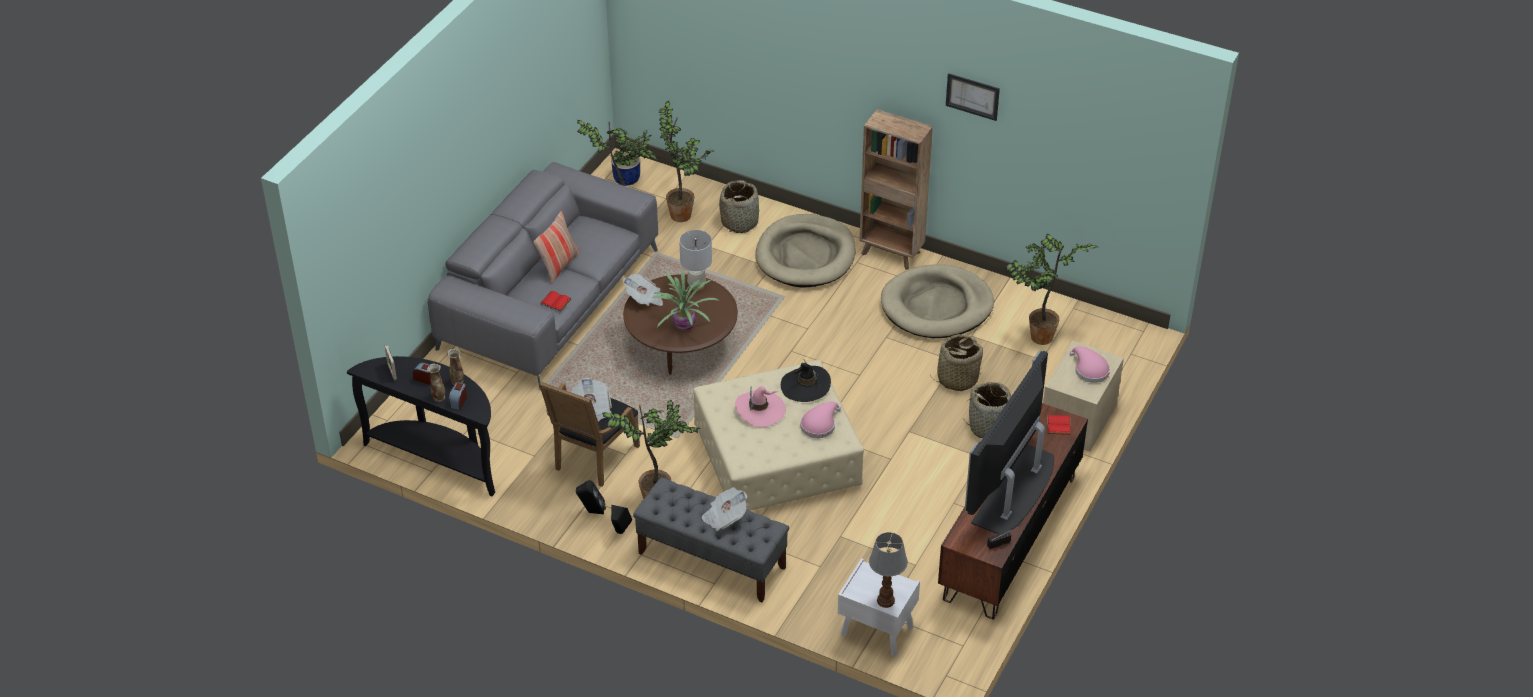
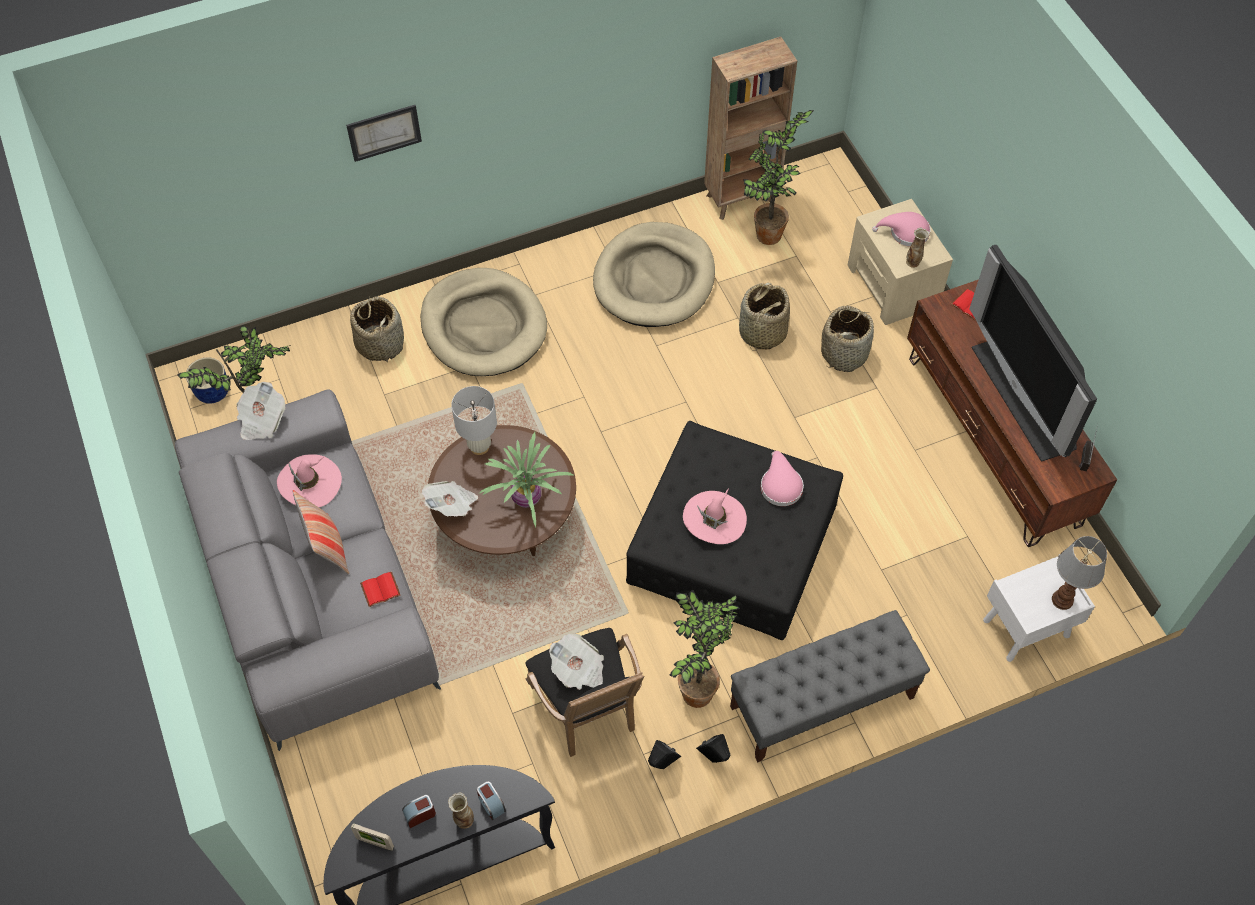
camera: 50 degrees left, 15 degrees up
(457, 382) = (457, 783): vase -> vase (913, 262)
(592, 233) = (310, 483): none -> pink hat
(683, 217) = (321, 384): potted plant -> none
(724, 517) = (842, 658): newspaper -> newspaper (261, 420)
(777, 456) = (731, 545): beige ottoman -> black ottoman
(805, 386) = (716, 458): black hat -> none
(891, 253) = (551, 261): brown bookcase -> brown bookcase (742, 198)
(972, 96) = (611, 38): picture -> picture (384, 132)

